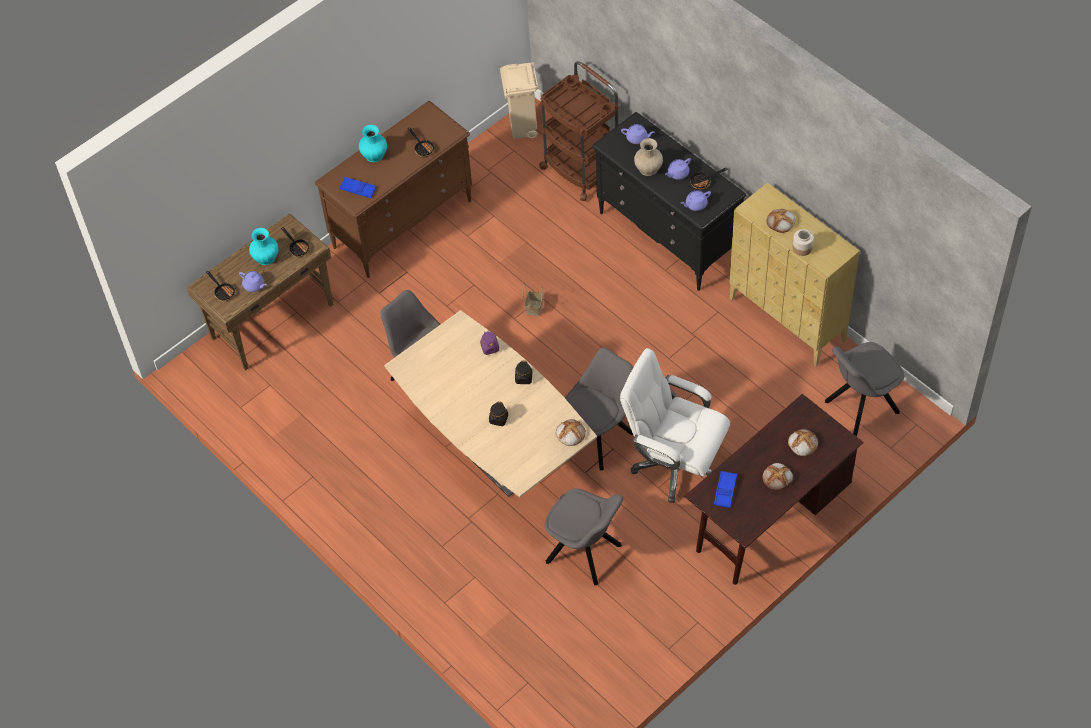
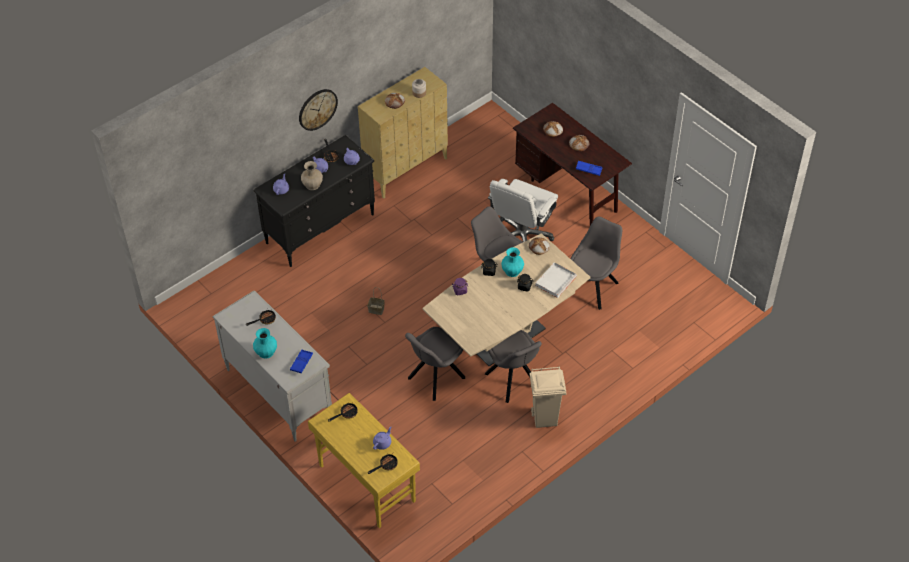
camera: 90 degrees left, 5 degrees down
(265, 258) = (354, 436): turquoise vase -> turquoise vase (512, 271)
(272, 321) = (366, 483): brown console table -> yellow console table
(404, 224) = (278, 392): brown dresser -> white dresser
(510, 455) = (556, 280): none -> white tray
(523, 129) = (193, 311): beige trash can -> beige trash can (545, 419)
(581, 170) = (244, 276): brown cart -> none
(725, 125) = (317, 109): none -> wall clock
(860, 406) = (481, 140): grey chair -> grey chair (513, 380)

